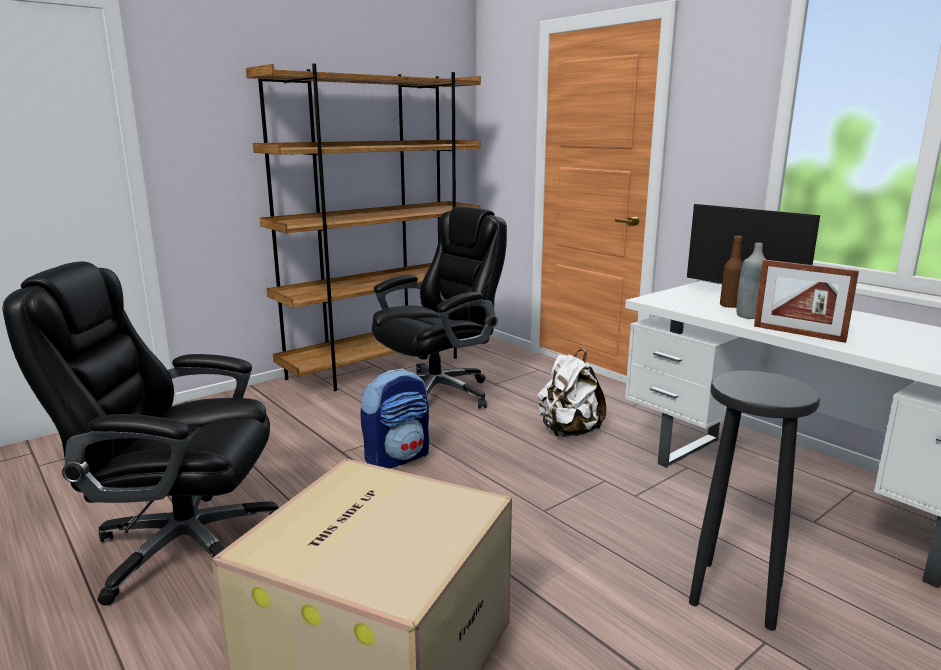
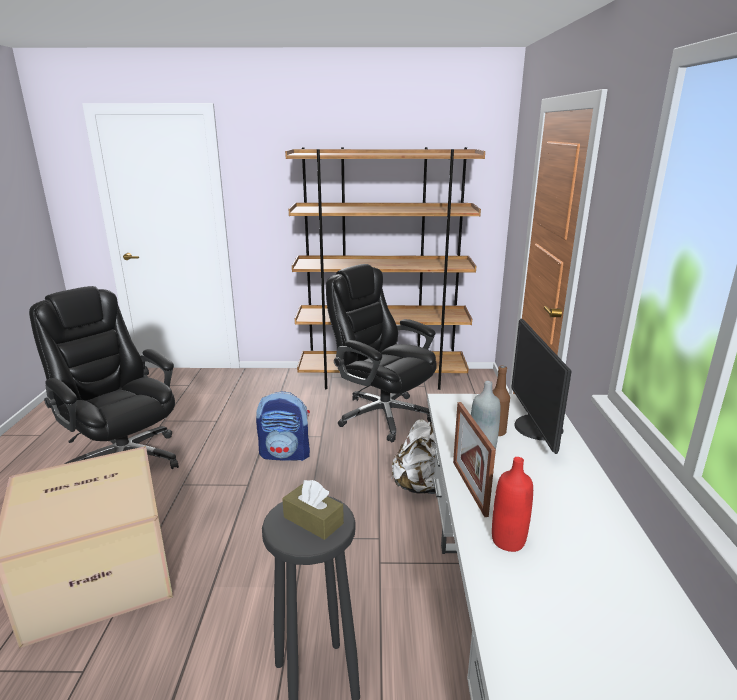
camera: 40 degrees right, 5 degrees up
(438, 393) = (382, 415): black office chair -> black office chair turned 135 degrees counterclockwise
(764, 384) = (313, 520): none -> brown tissue box
(884, 347) = (508, 540): none -> red bottle

